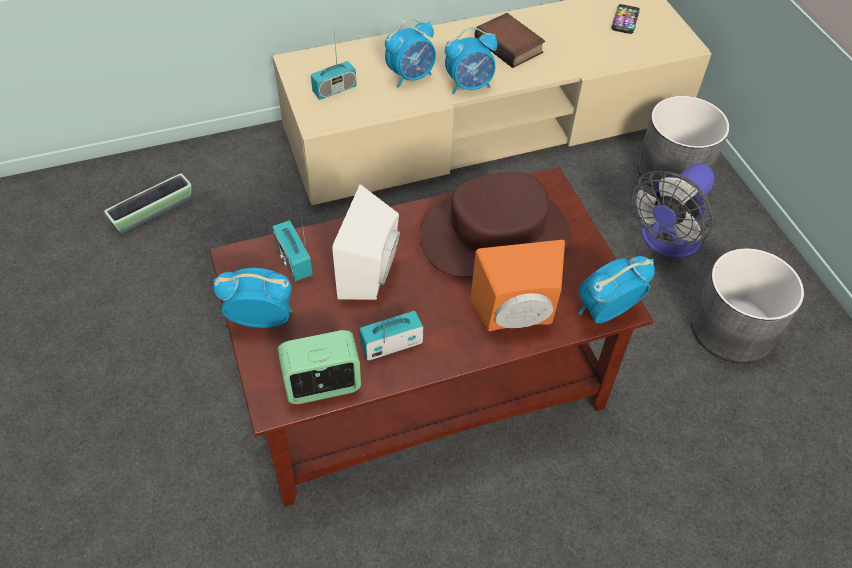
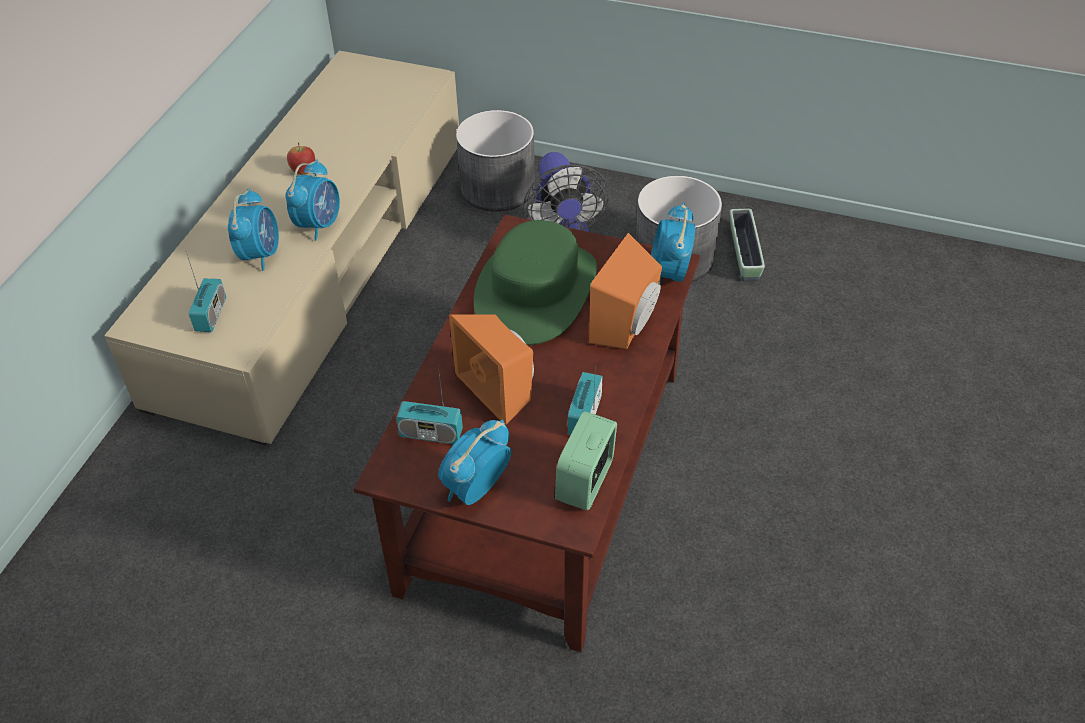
camera: 50 degrees left, 5 degrees down
(153, 212) = (124, 585): planter -> planter (744, 254)
(373, 274) = (500, 388): white speaker -> orange speaker
(495, 235) = (535, 291): brown hat -> green hat
(510, 46) = (303, 171): book -> apple
(625, 20) = (360, 90): phone -> none

